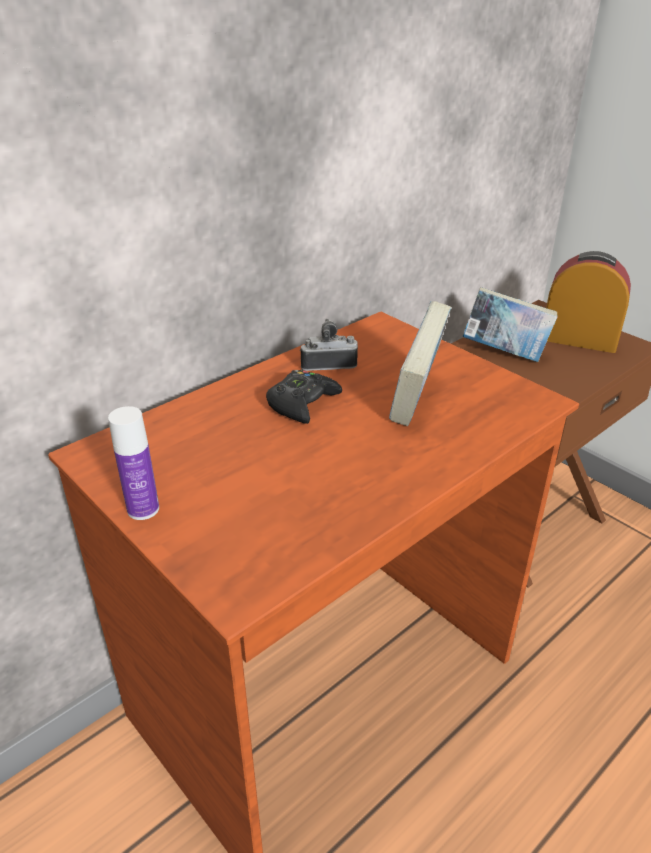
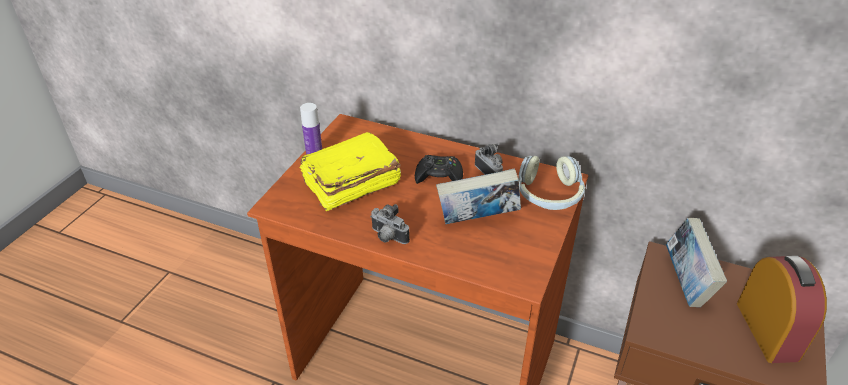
camera: 65 degrees right, 5 degrees up
(253, 488) = (350, 184): none -> yellow book
(400, 342) = (549, 195): none -> headphones
(405, 482) = (387, 237): none -> camera

